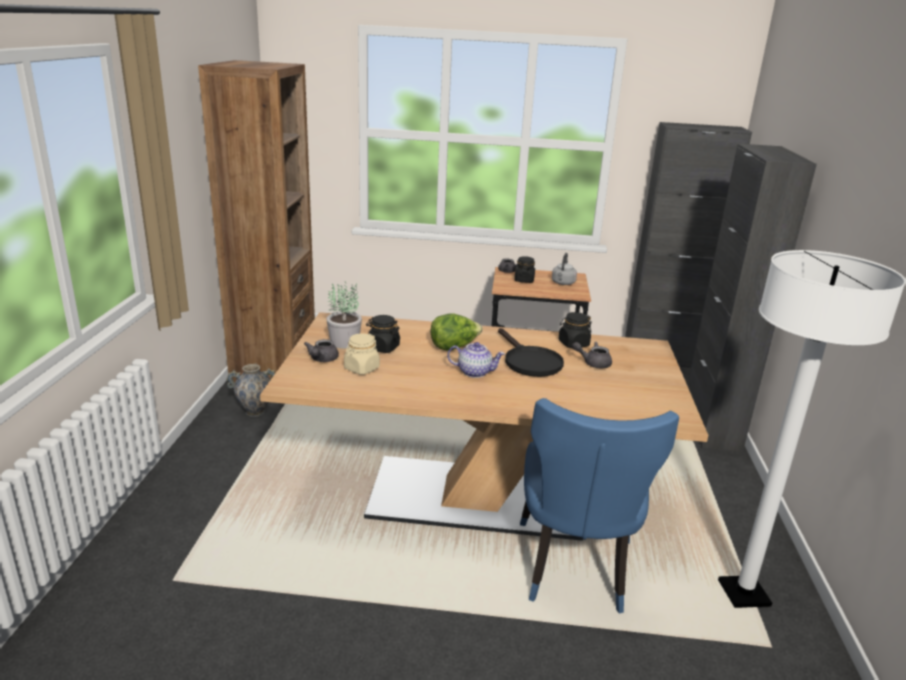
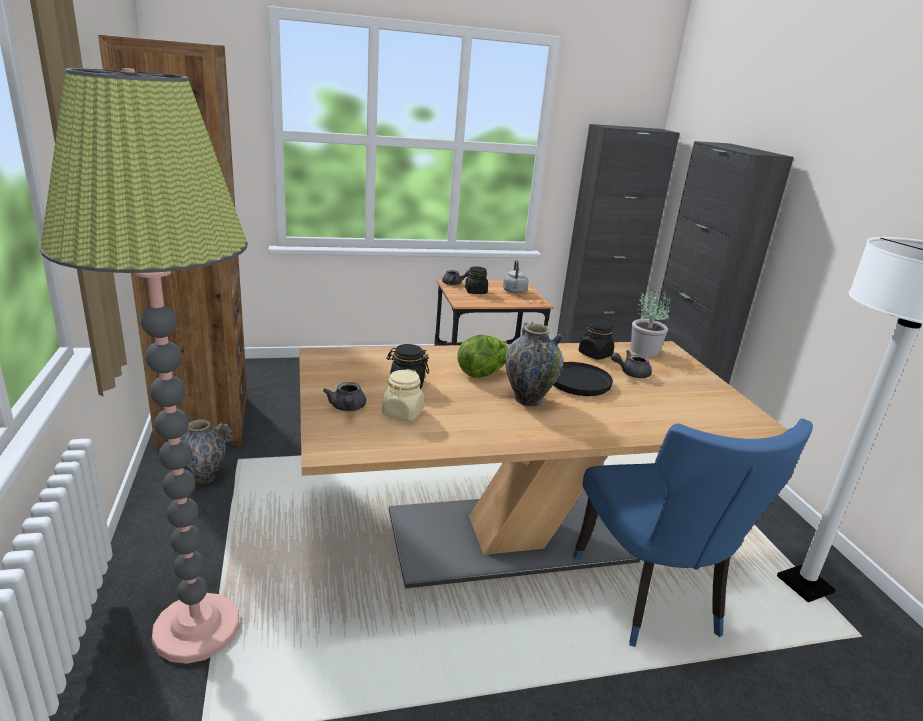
camera: 20 degrees left, 0 degrees up
(202, 513) = (197, 629): none -> floor lamp
(345, 342) = (357, 381): potted plant -> potted plant (644, 350)
(475, 372) = (528, 399): teapot -> vase

